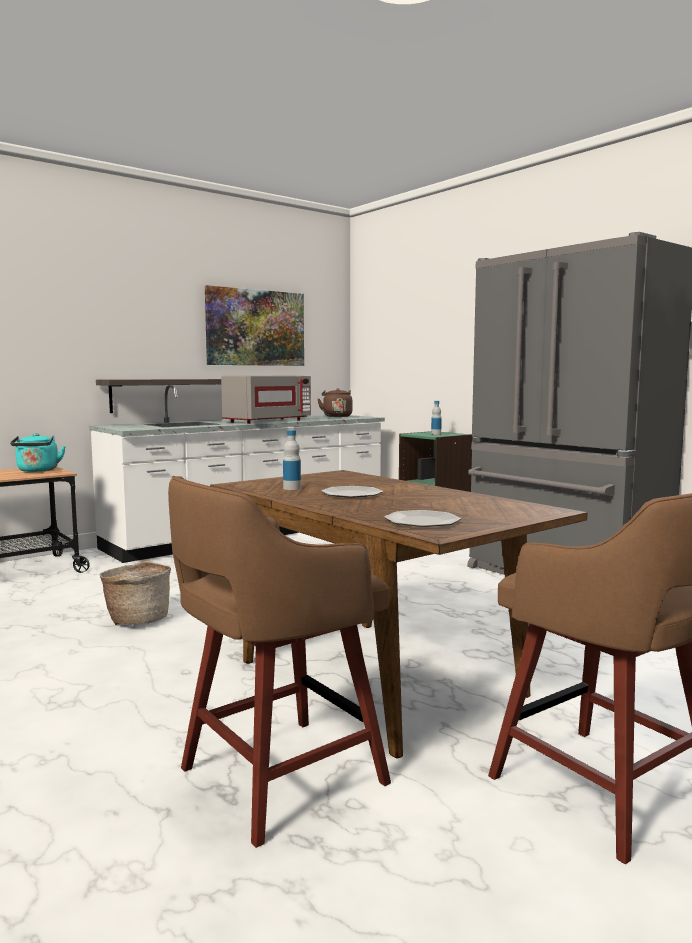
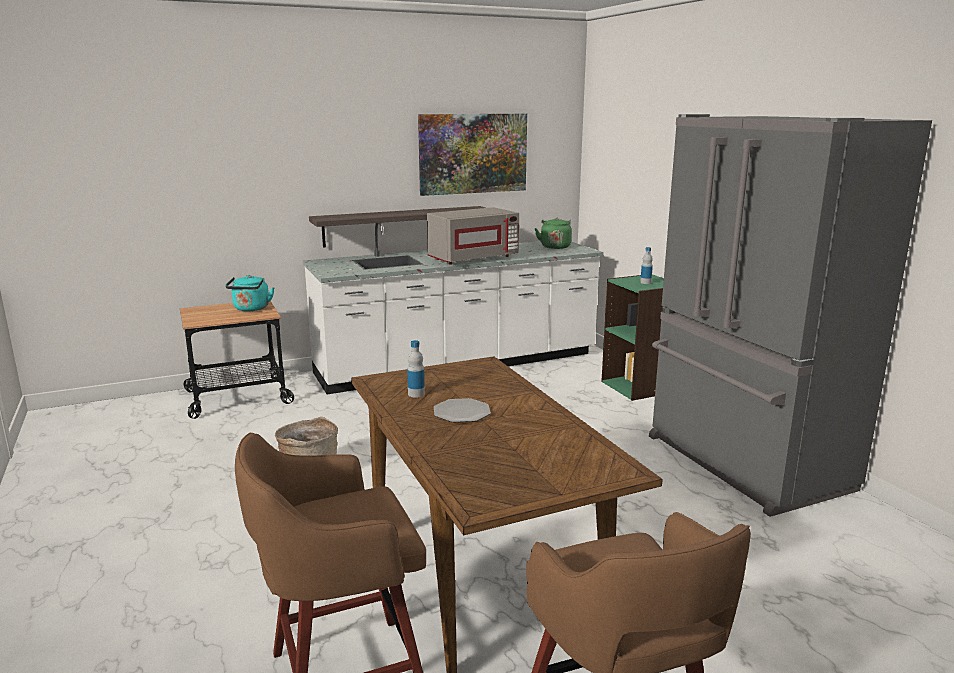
camera: 15 degrees right, 10 degrees up
(336, 416) = (555, 246): brown kettle -> green kettle
(422, 521) = (483, 479): plate -> none

